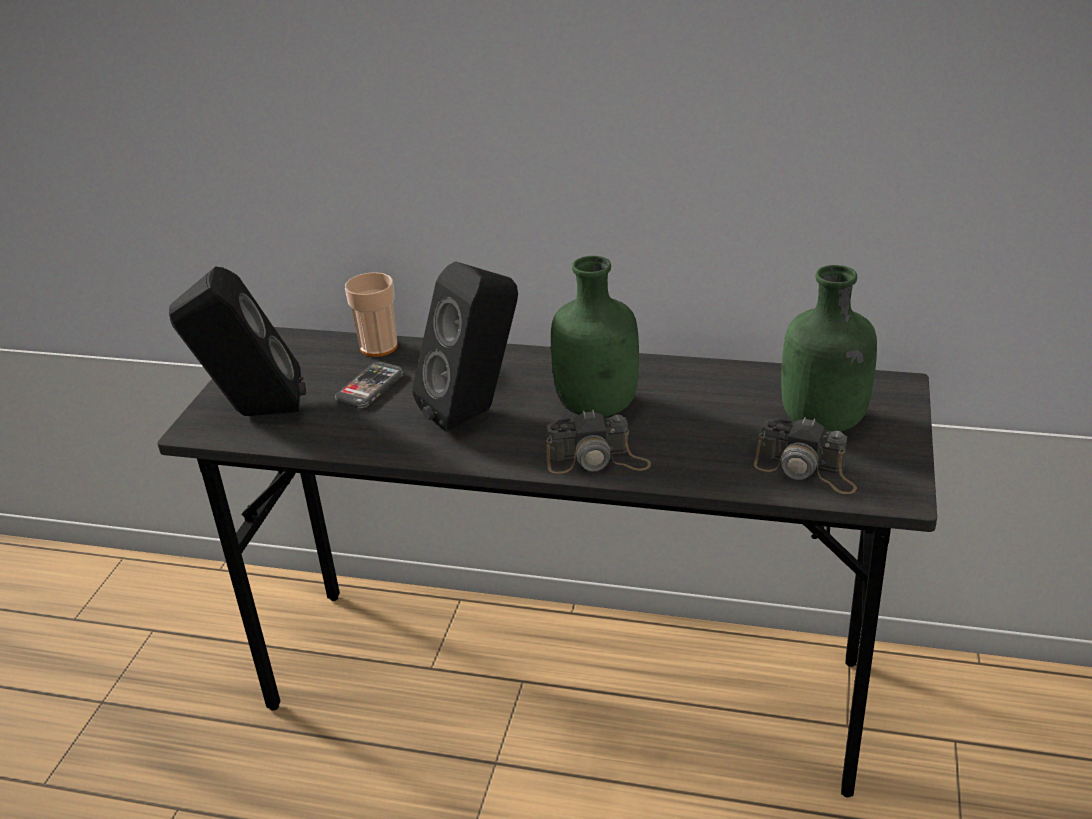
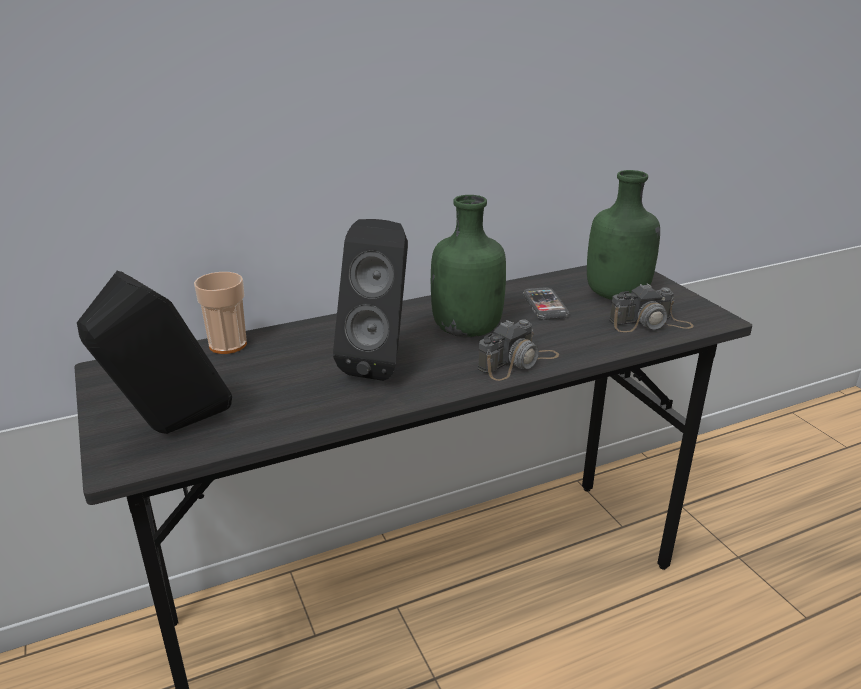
camera: 40 degrees left, 5 degrees down
(370, 387) = (261, 374): phone -> phone (545, 305)

